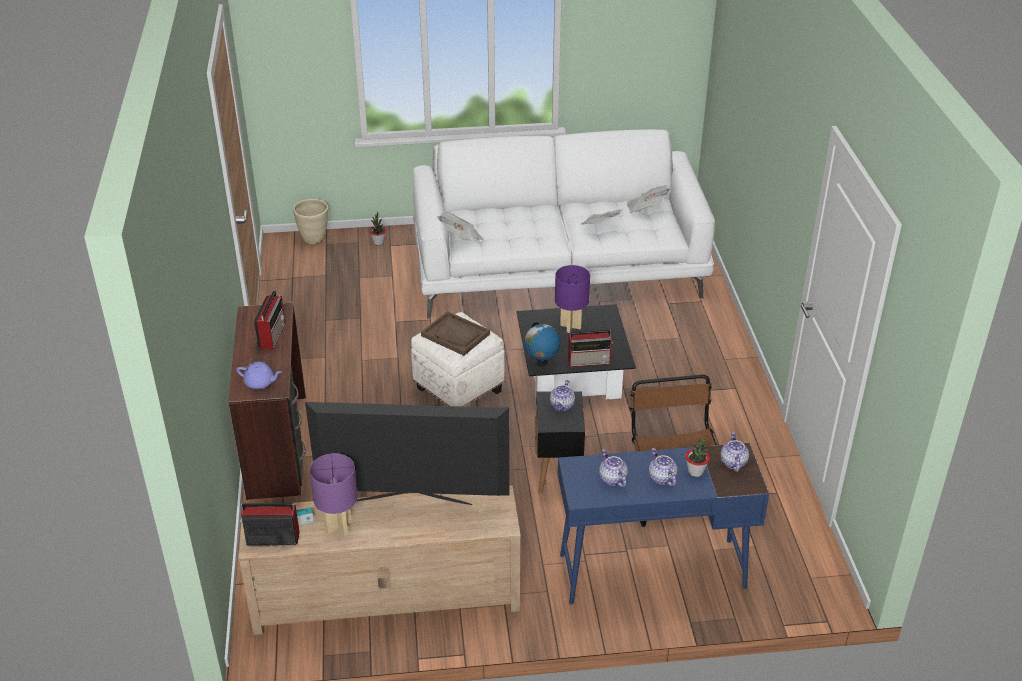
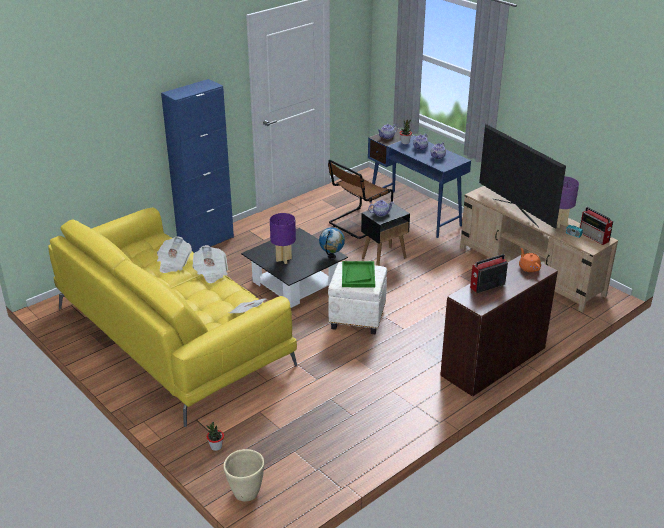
camera: 125 degrees left, 5 degrees down
(260, 383) = (528, 268): purple teapot -> orange teapot
(455, 335) = (358, 275): brown tray -> green tray
(559, 266) = (171, 335): white sofa -> yellow sofa
(590, 361) = (311, 242): radio -> none
(646, 208) = (131, 253): newspaper -> newspaper (211, 272)
(733, 345) = (206, 241): none -> blue cabinet

